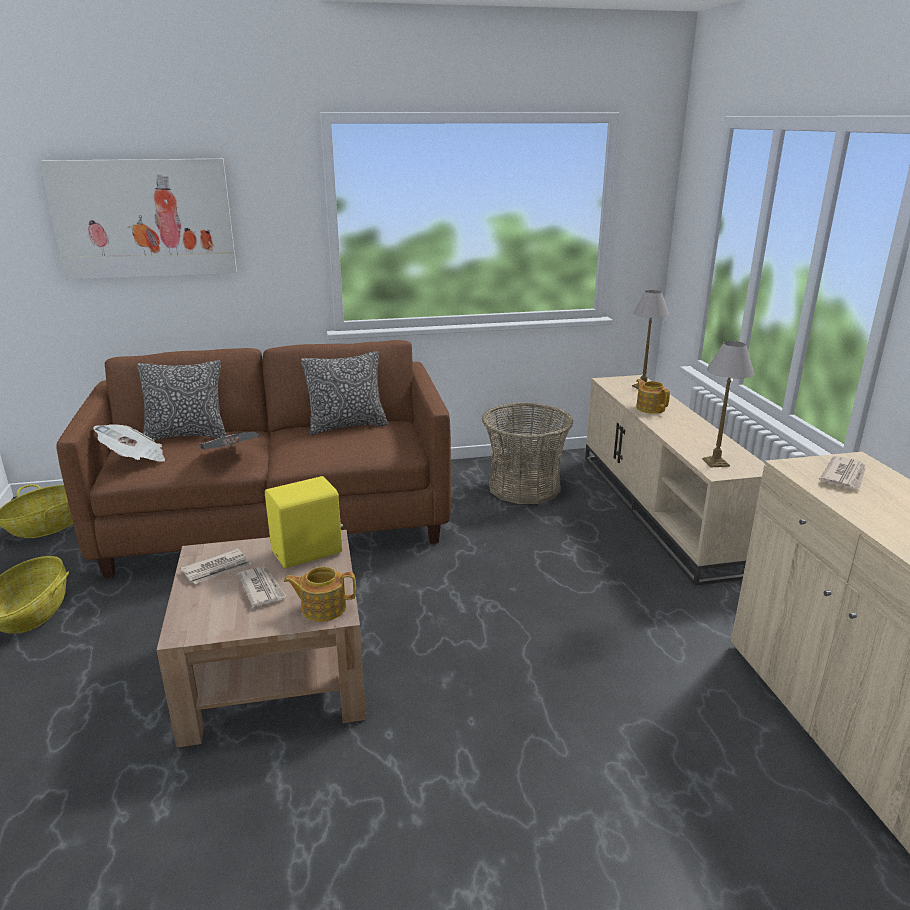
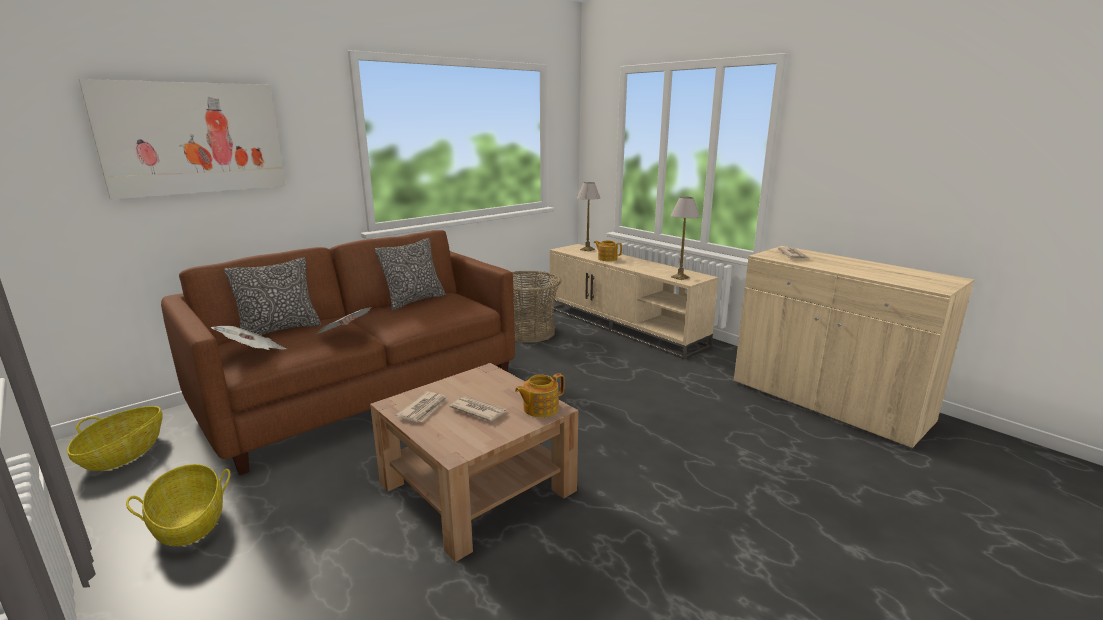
camera: 30 degrees left, 5 degrees down
(308, 553) = (483, 382): yellow speaker -> none

